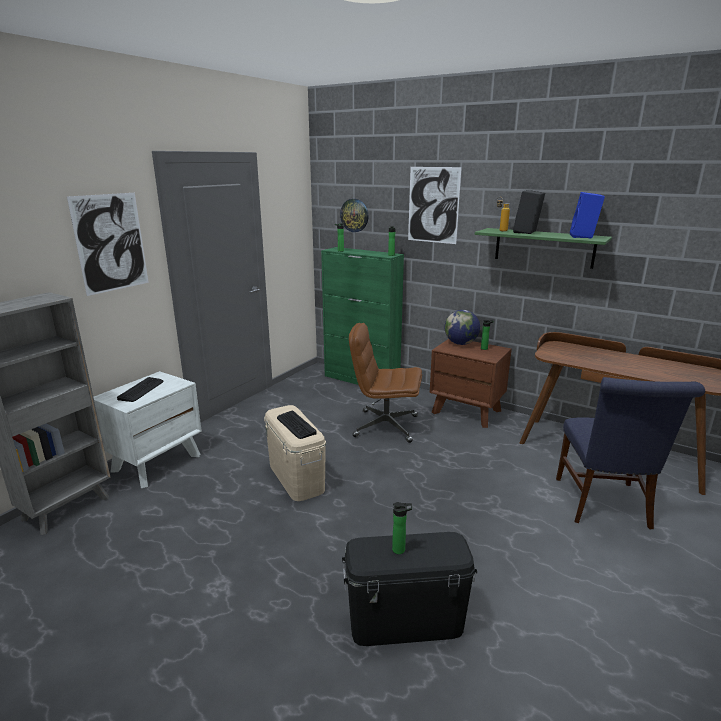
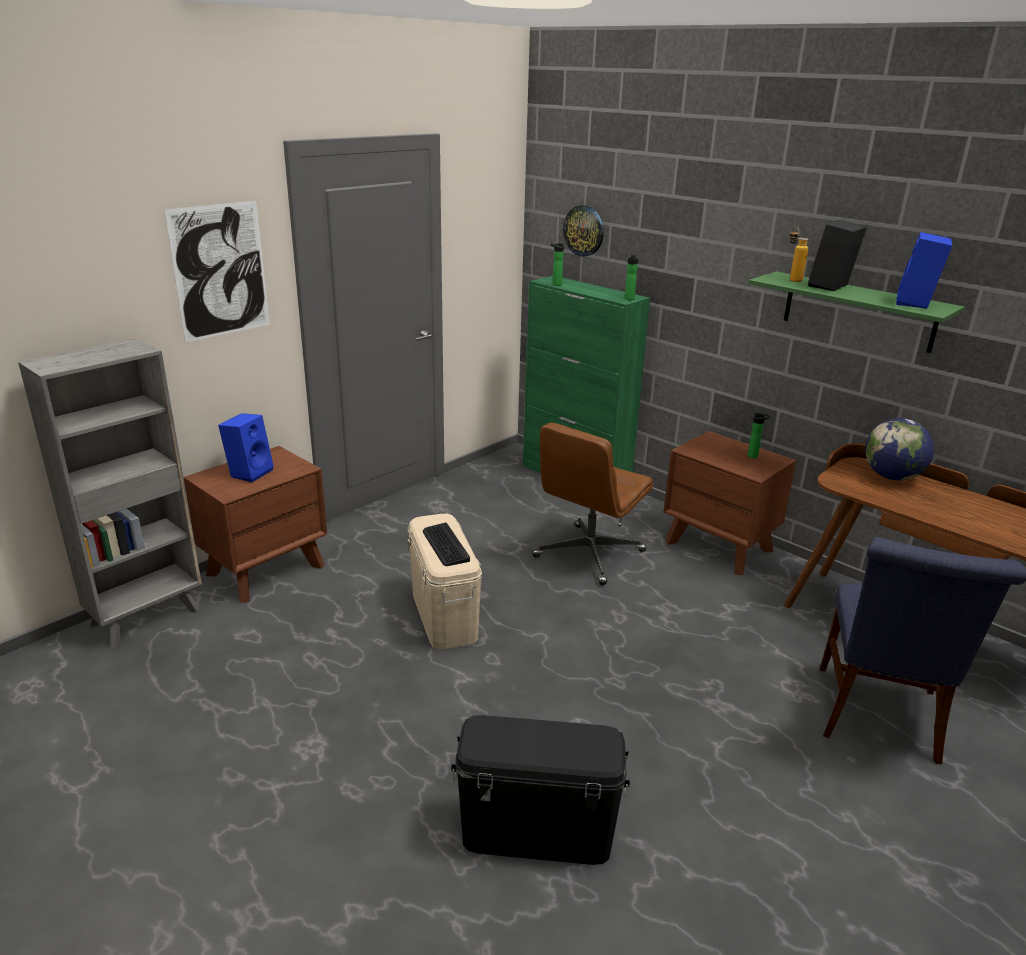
camera: 10 degrees right, 5 degrees up
(141, 390) = (250, 472): keyboard -> blue speaker
(157, 462) = (266, 569): white nightstand -> brown nightstand
(385, 426) = (589, 555): brown office chair -> brown office chair turned 75 degrees counterclockwise
(400, 550) = (531, 740): bottle -> none
(433, 205) = (699, 227): picture -> none
(461, 343) = (719, 444): globe -> globe (891, 477)

